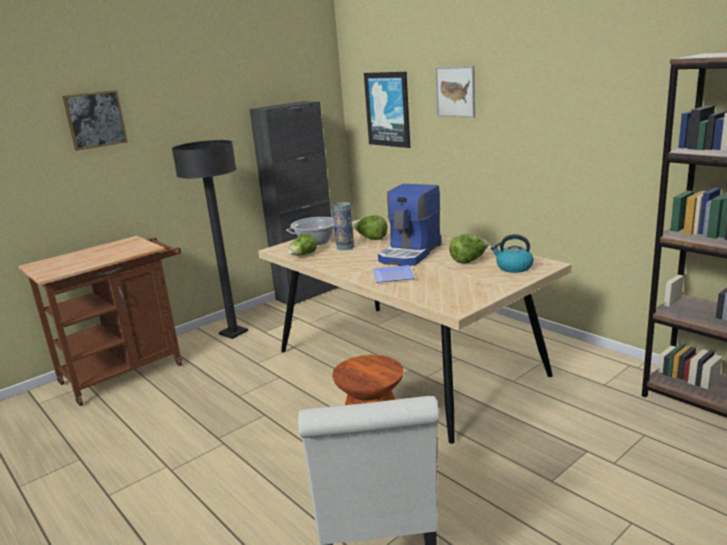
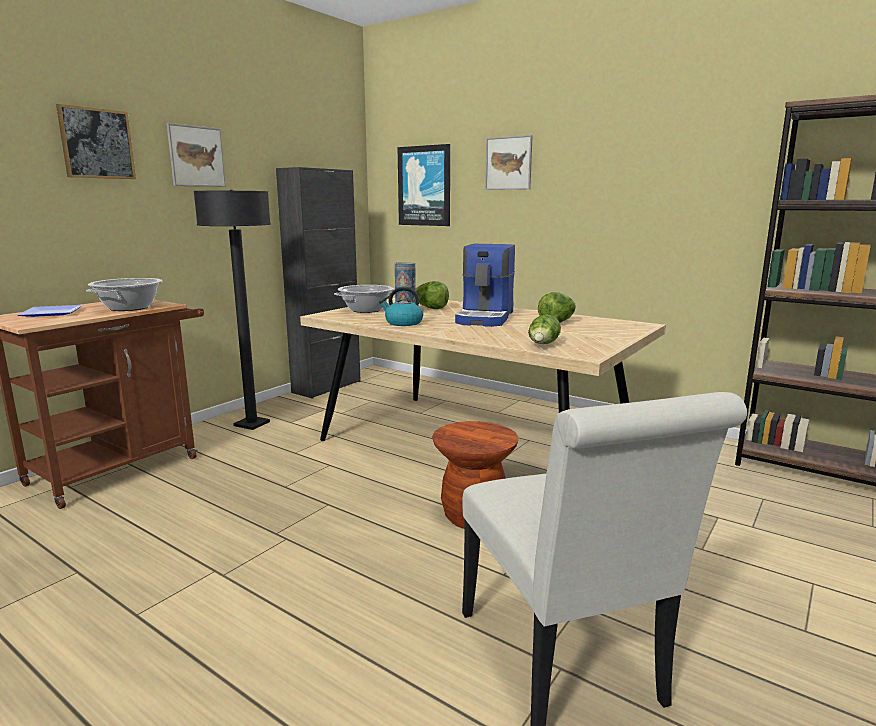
camera: 15 degrees left, 5 degrees down
(122, 253) = (129, 308): none -> cooking pot
(177, 113) = (196, 156): none -> picture
(303, 255) = (361, 319): lettuce -> lettuce (543, 345)
(392, 276) = (483, 333): plate -> plate (50, 313)
(513, 267) = (610, 327): kettle -> kettle (403, 323)

